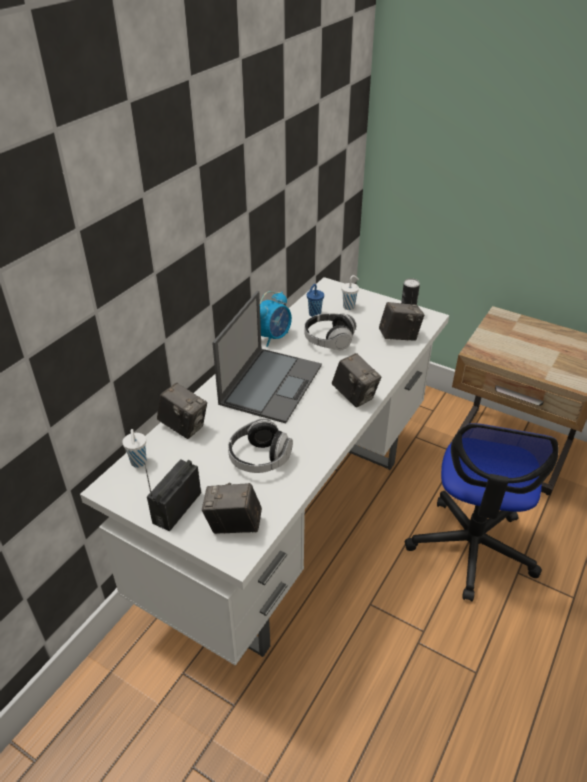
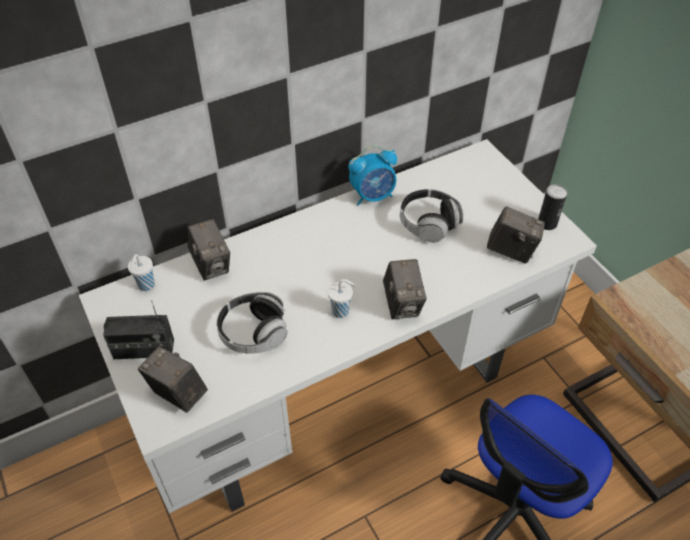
camera: 30 degrees right, 10 degrees up
(177, 507) = (144, 349): radio -> radio turned 150 degrees counterclockwise
(271, 383) = (328, 252): laptop -> none
(314, 314) = (438, 184): blue cup -> none
(349, 306) = (485, 189): white cup -> white cup (341, 311)

